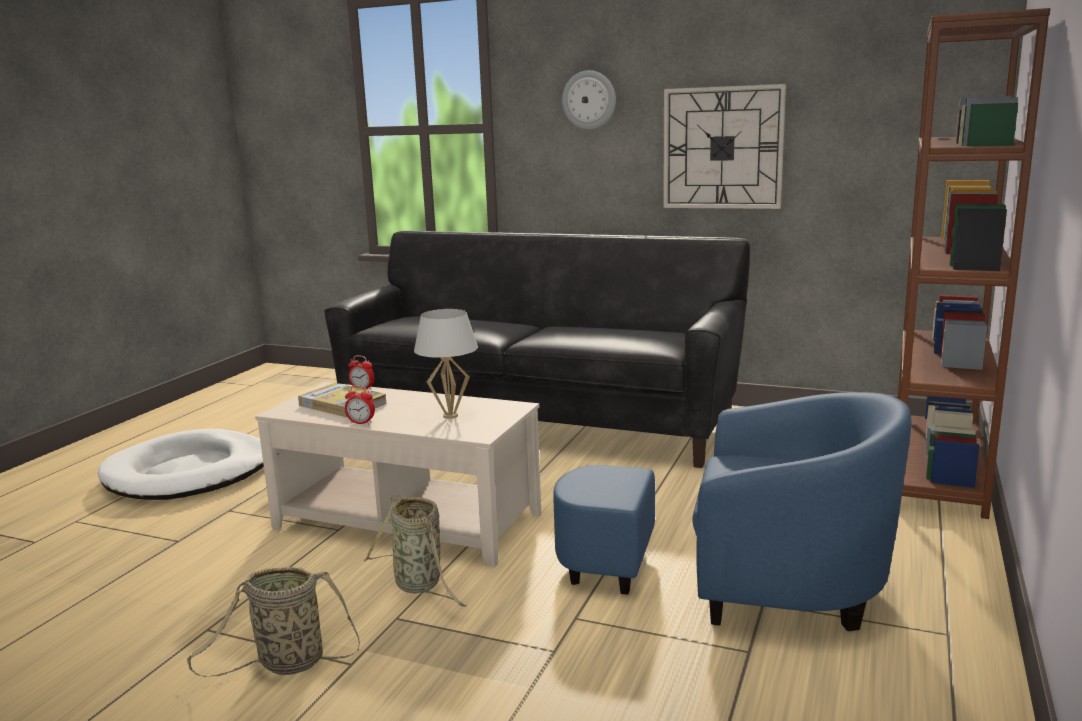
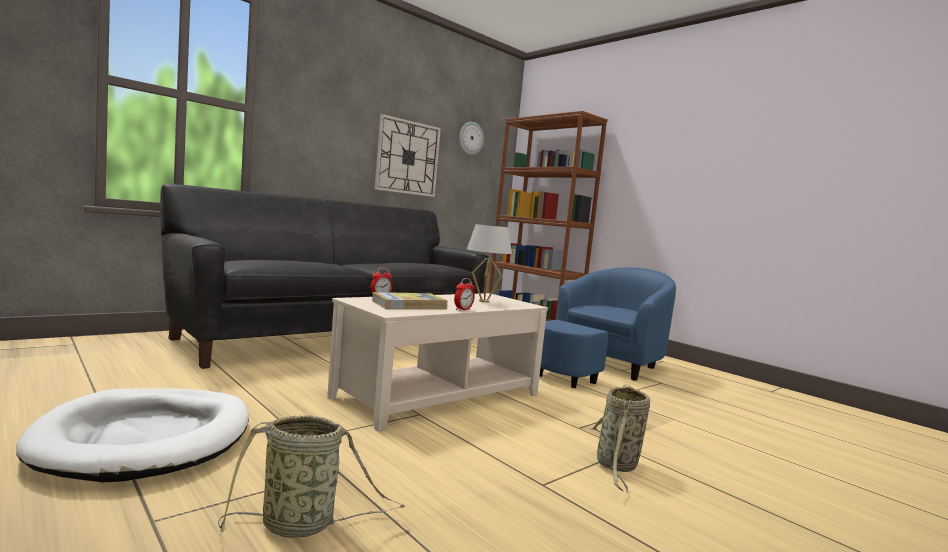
camera: 65 degrees left, 10 degrees down
(420, 585) = (541, 414): basket -> basket (303, 525)
(589, 100) = (332, 108): wall clock -> wall clock (470, 138)

